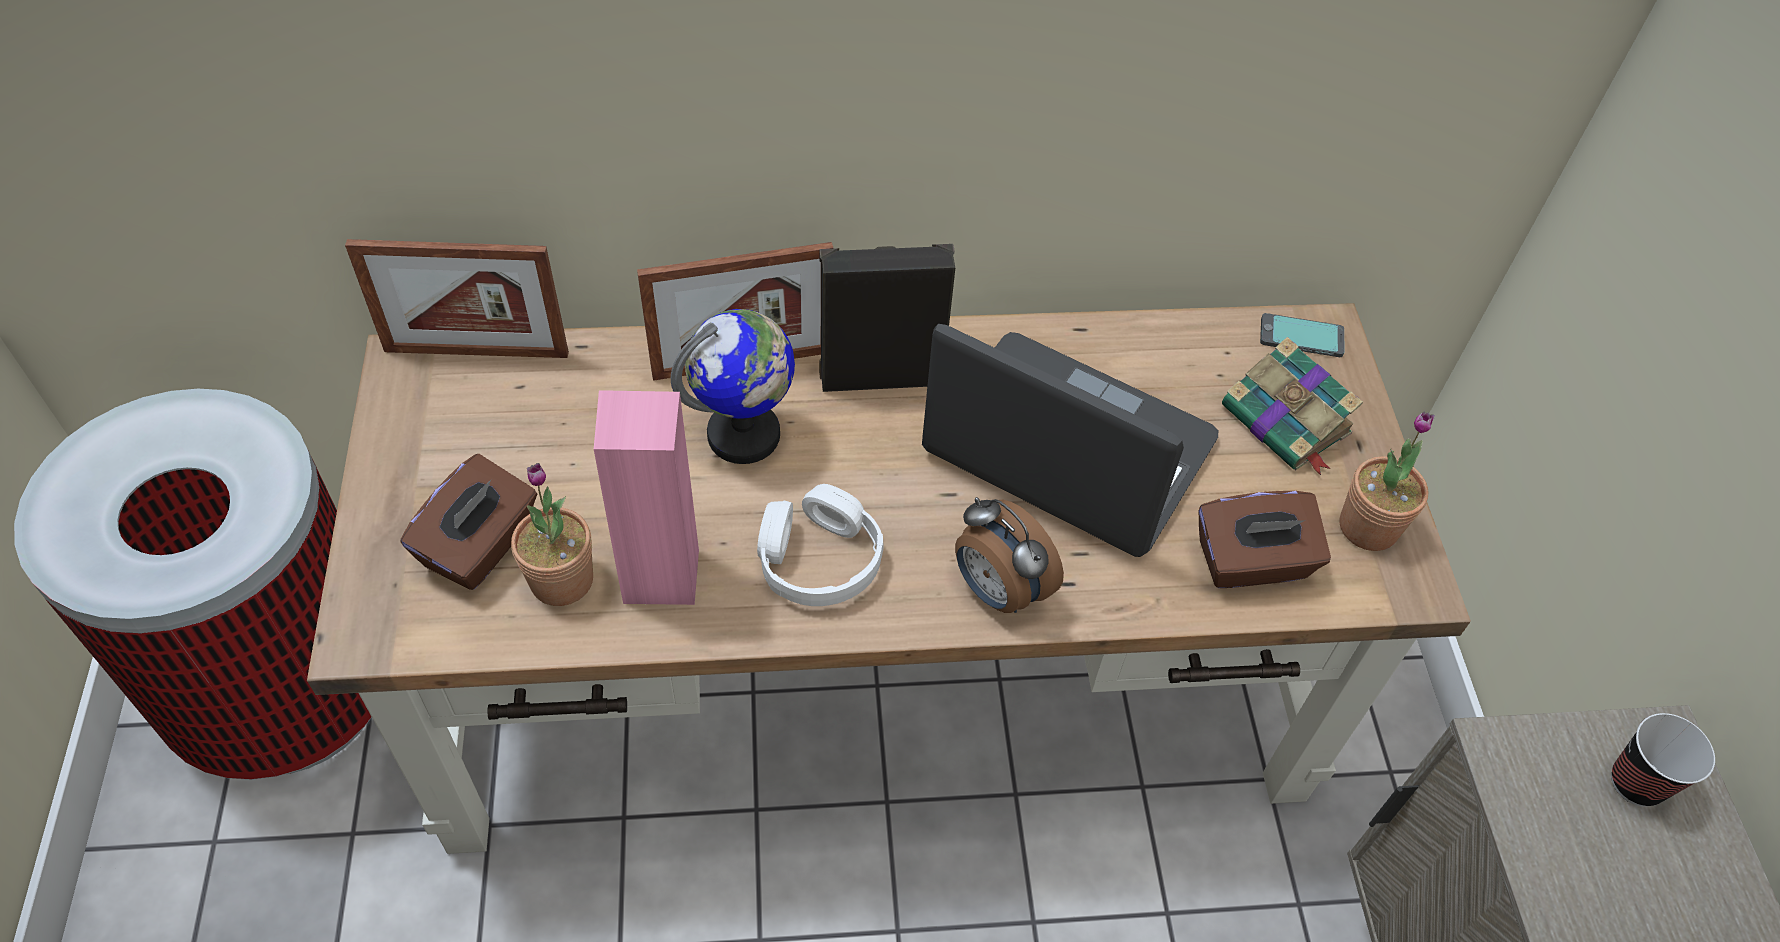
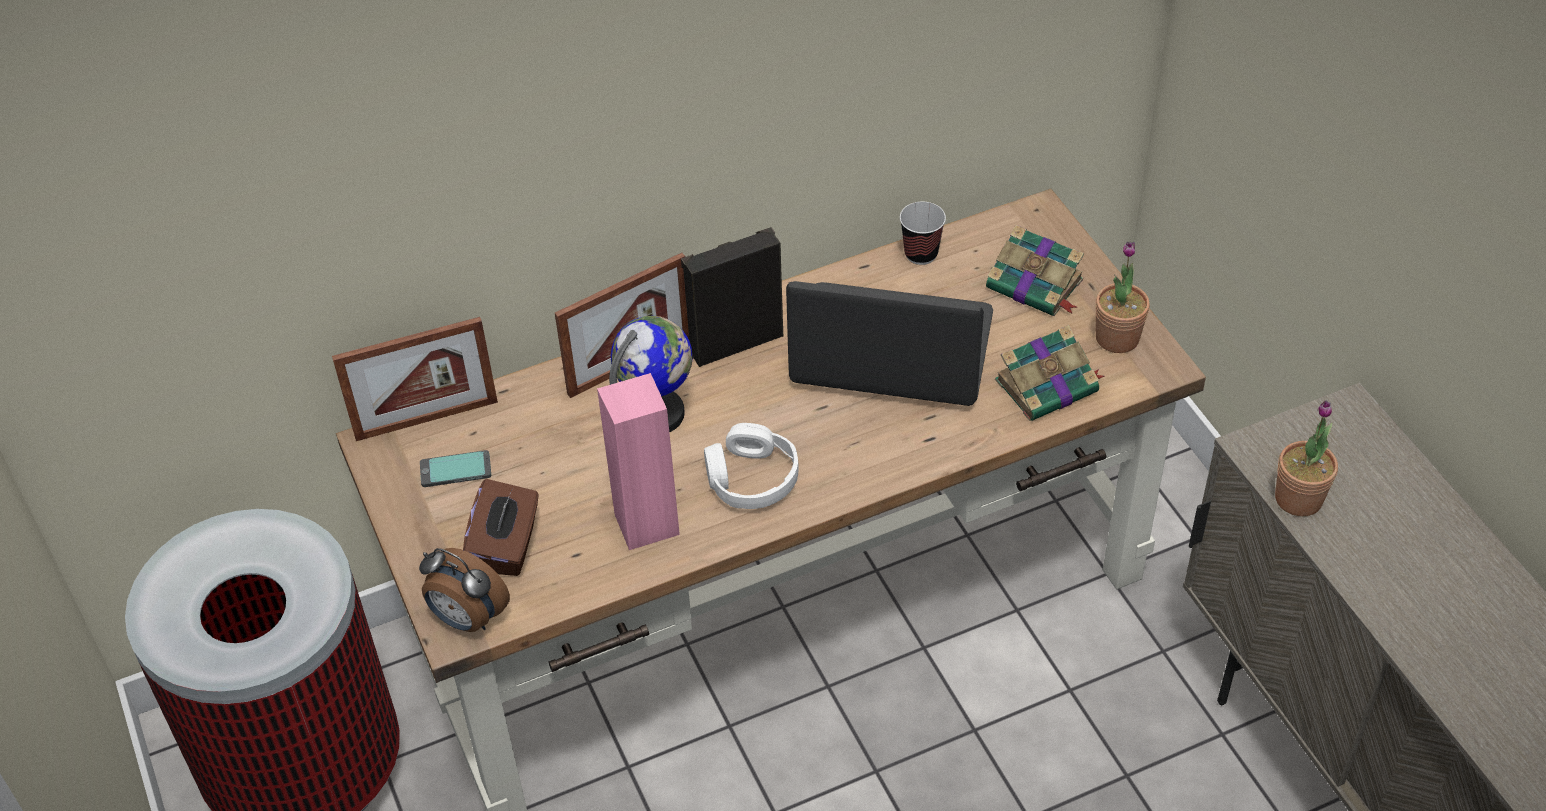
camera: 15 degrees left, 5 degrees down
(561, 580) = (577, 549): potted plant -> potted plant (1298, 498)
(997, 590) = (884, 458): alarm clock -> alarm clock (467, 618)
(1252, 562) = (1048, 385): brown tissue box -> book
(1301, 337) = (1023, 224): phone -> phone (455, 470)
(1636, 783) = (1341, 439): cup -> cup (921, 254)

